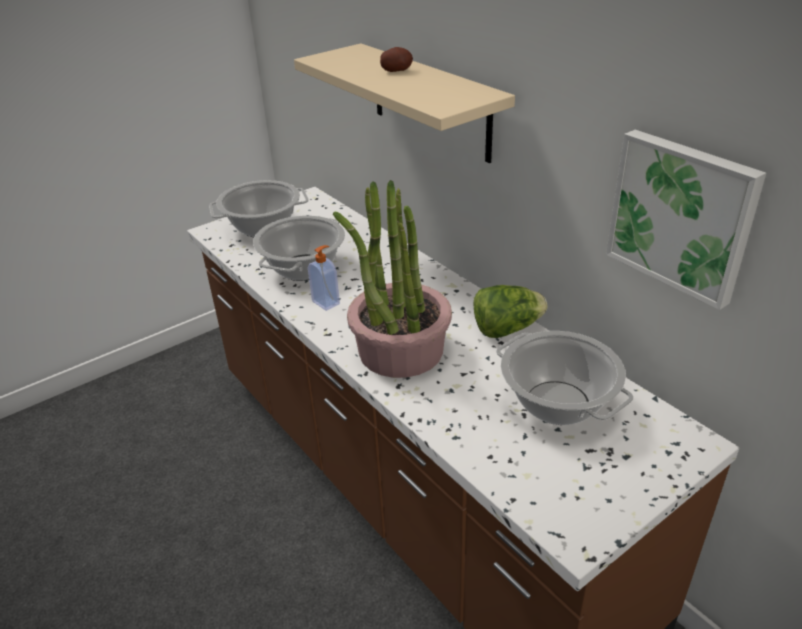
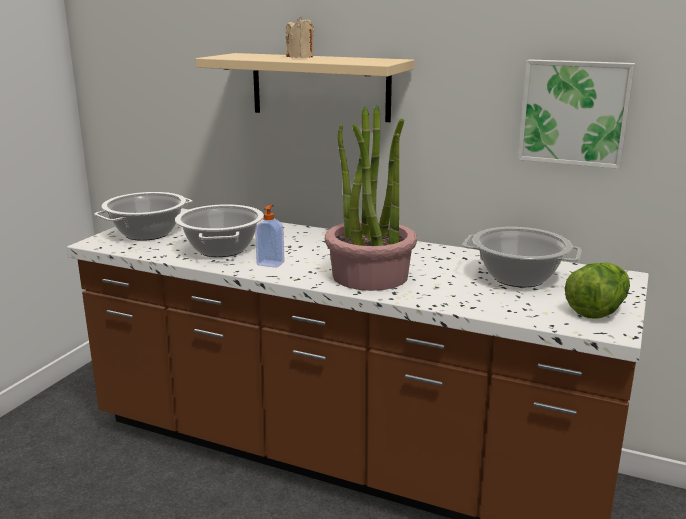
camera: 30 degrees left, 15 degrees down
(396, 71) = (300, 57): potato -> beige candle
(506, 329) = (434, 252): lettuce -> lettuce (597, 311)

